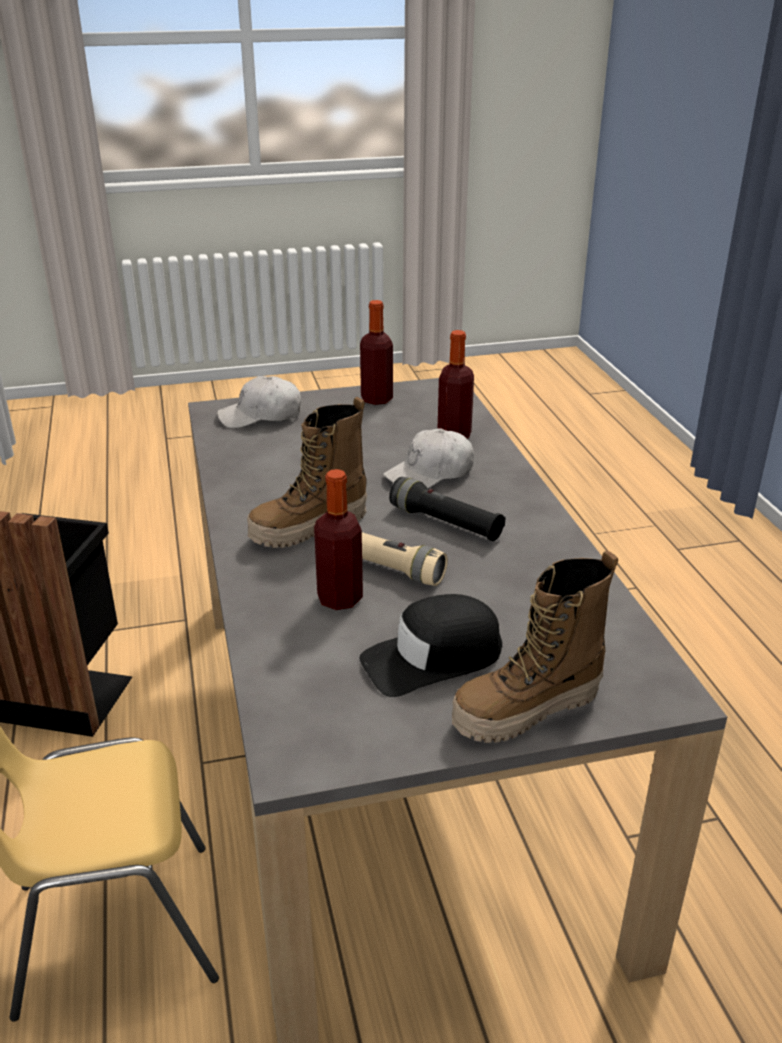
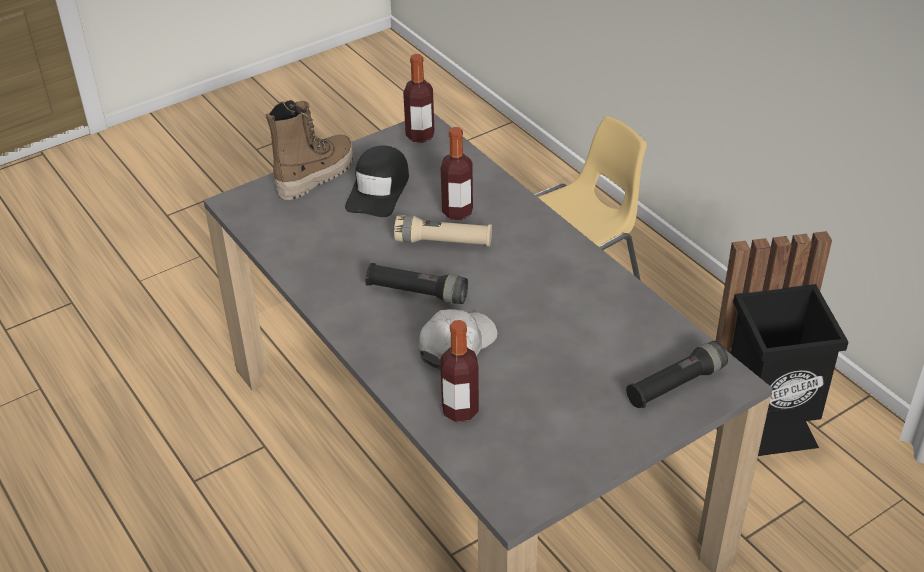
camera: 160 degrees right, 10 degrees up
(261, 416) = (675, 385): white cap -> black flashlight
(309, 528) = (518, 260): boot -> none
(376, 399) = (577, 453): bottle -> bottle (420, 136)
(432, 658) = (379, 190): black cap -> black cap turned 150 degrees clockwise

